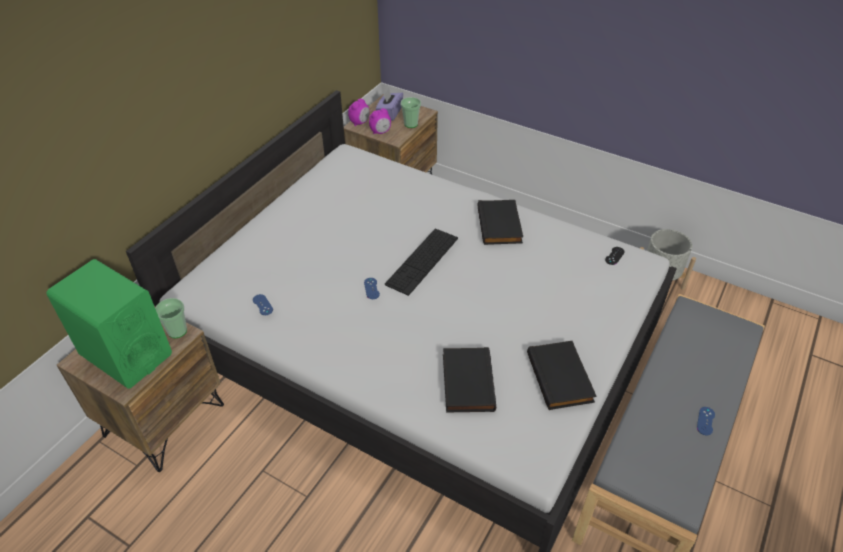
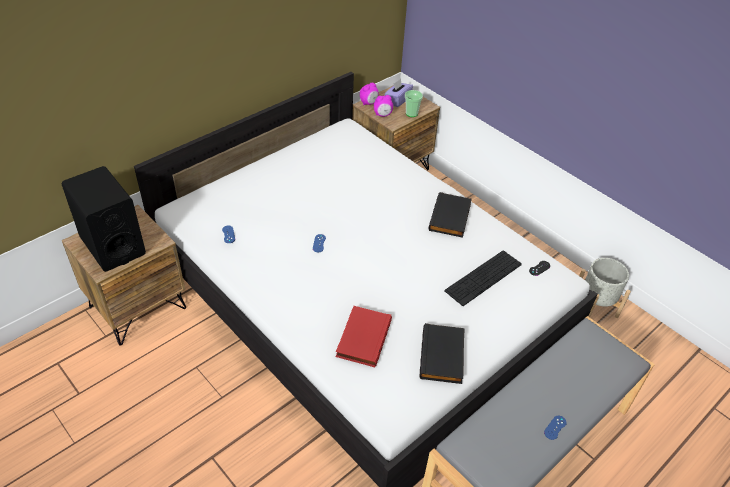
camera: 15 degrees right, 0 degrees up
(126, 354) = (112, 245): green speaker -> black speaker
(177, 331) = (156, 238): cup -> none
(422, 261) = (370, 231): keyboard -> keyboard (483, 277)
(466, 382) = (362, 337): black book -> red book

